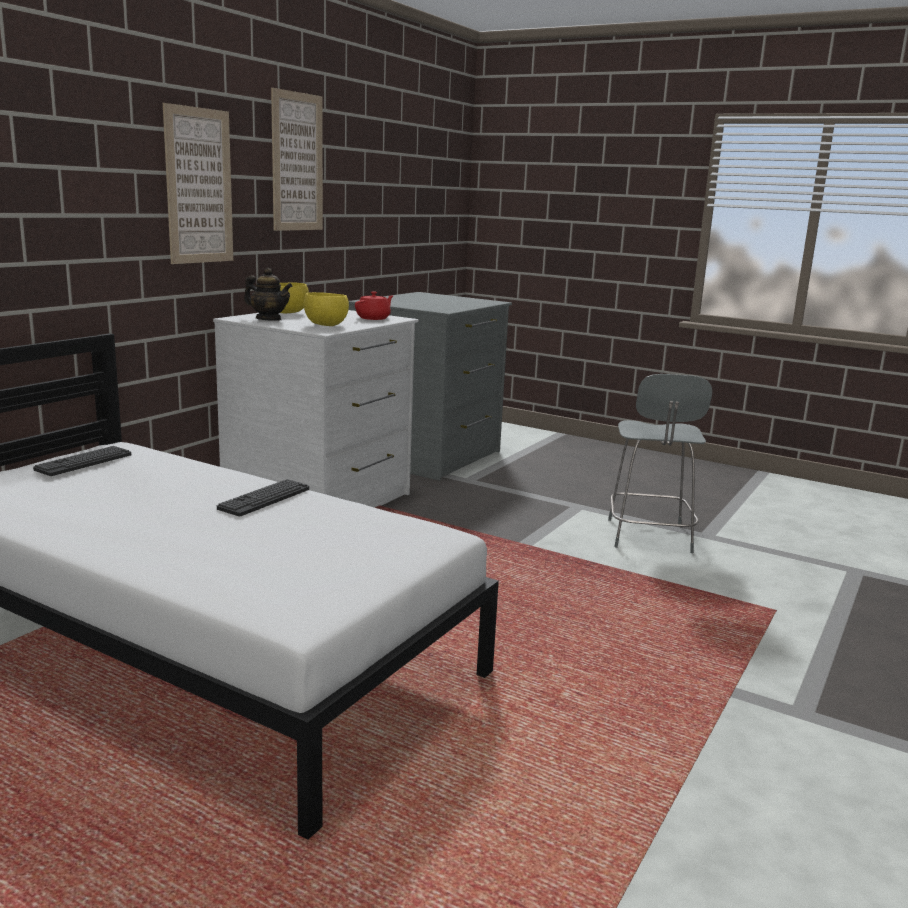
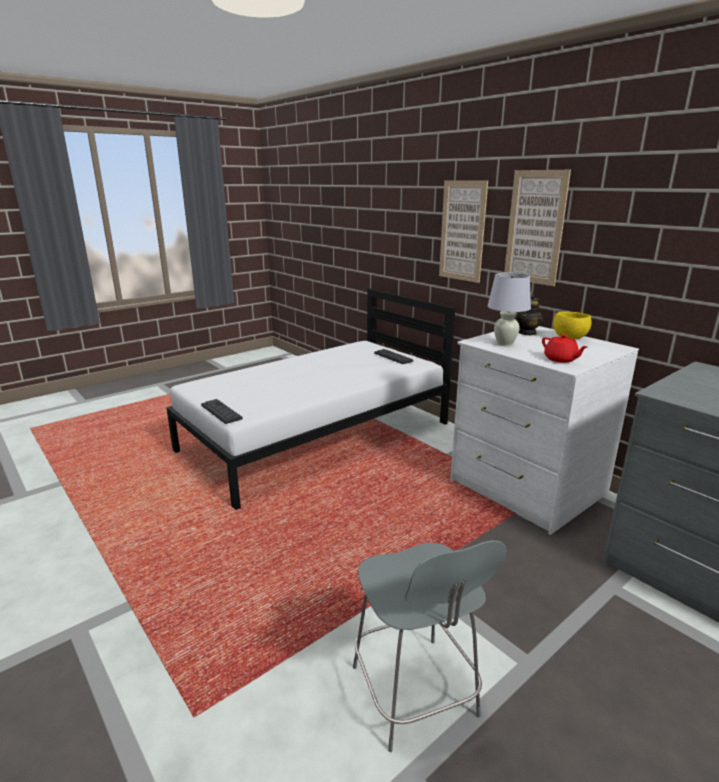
camera: 110 degrees right, 5 degrees up
(264, 499) = (321, 386): keyboard -> keyboard (221, 412)
(297, 162) = (651, 209): picture -> picture (462, 231)
(326, 325) = (505, 344): yellow bowl -> white table lamp
(649, 537) = (415, 695): grey chair -> grey chair turned 135 degrees counterclockwise

